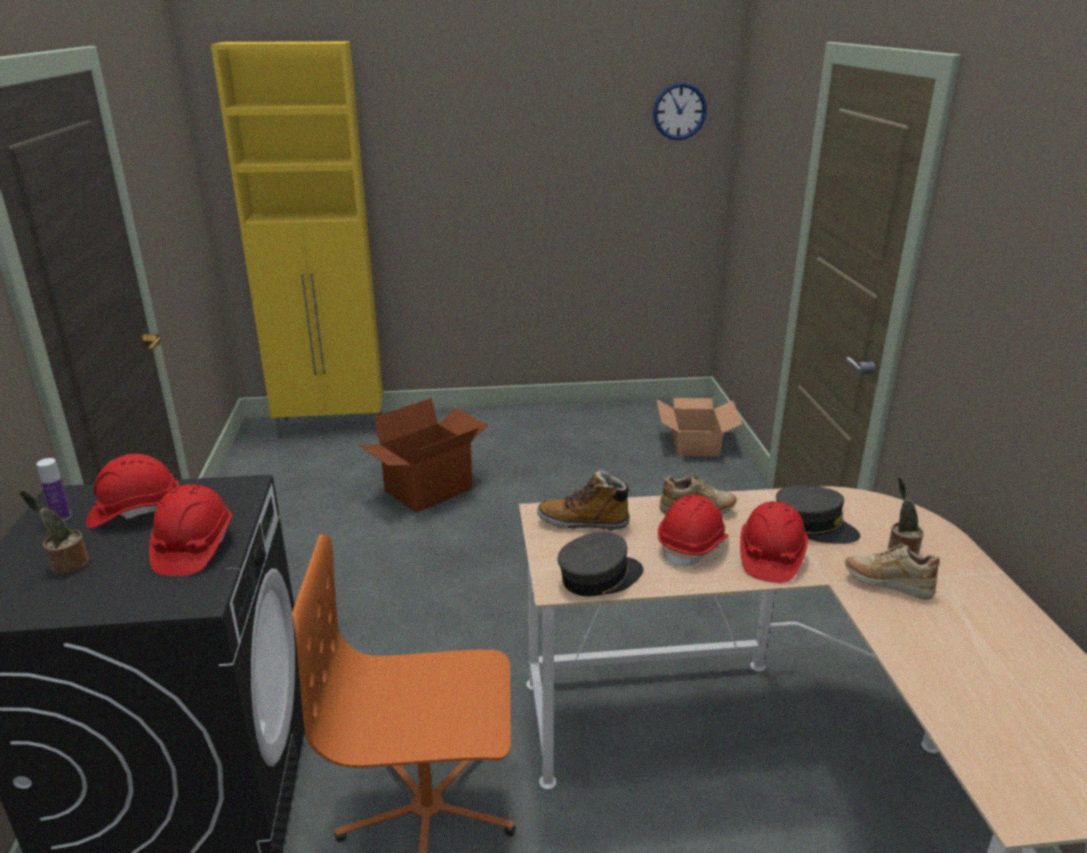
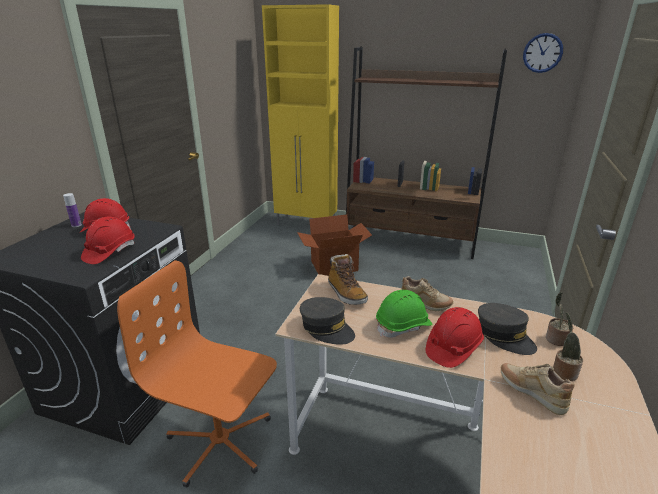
camera: 25 degrees right, 0 degrees up
(67, 565) = (53, 247): potted plant -> potted plant (555, 339)
(523, 422) = (410, 241): none -> brown bookcase
(584, 522) = (346, 293): boot -> boot turned 150 degrees counterclockwise
(599, 577) = (327, 328): grey cap -> grey cap turned 45 degrees clockwise
(693, 546) = (403, 326): red hard hat -> green hard hat
(694, 443) = (512, 274): cardboard box -> none

